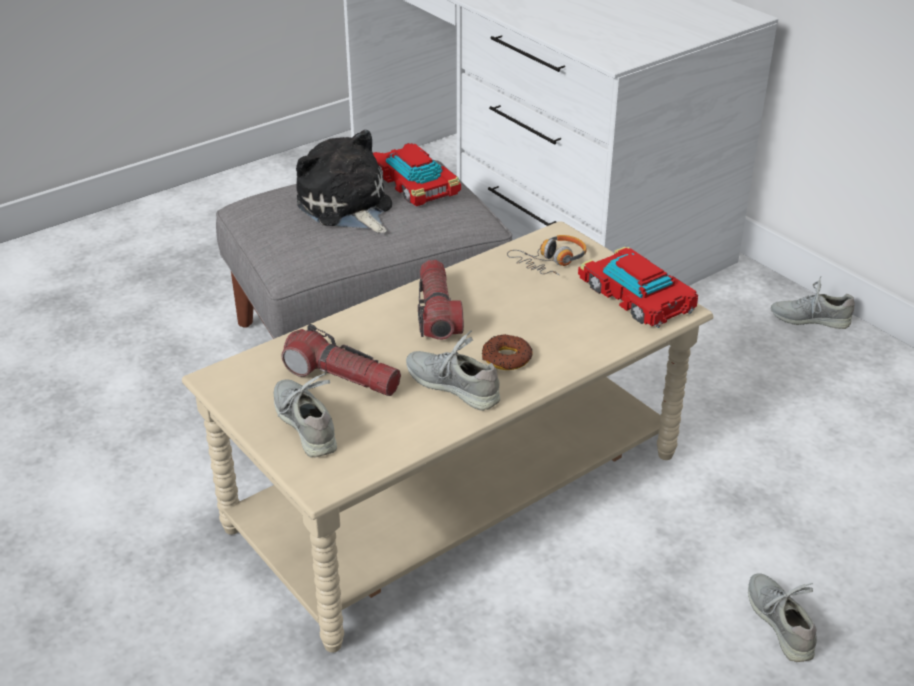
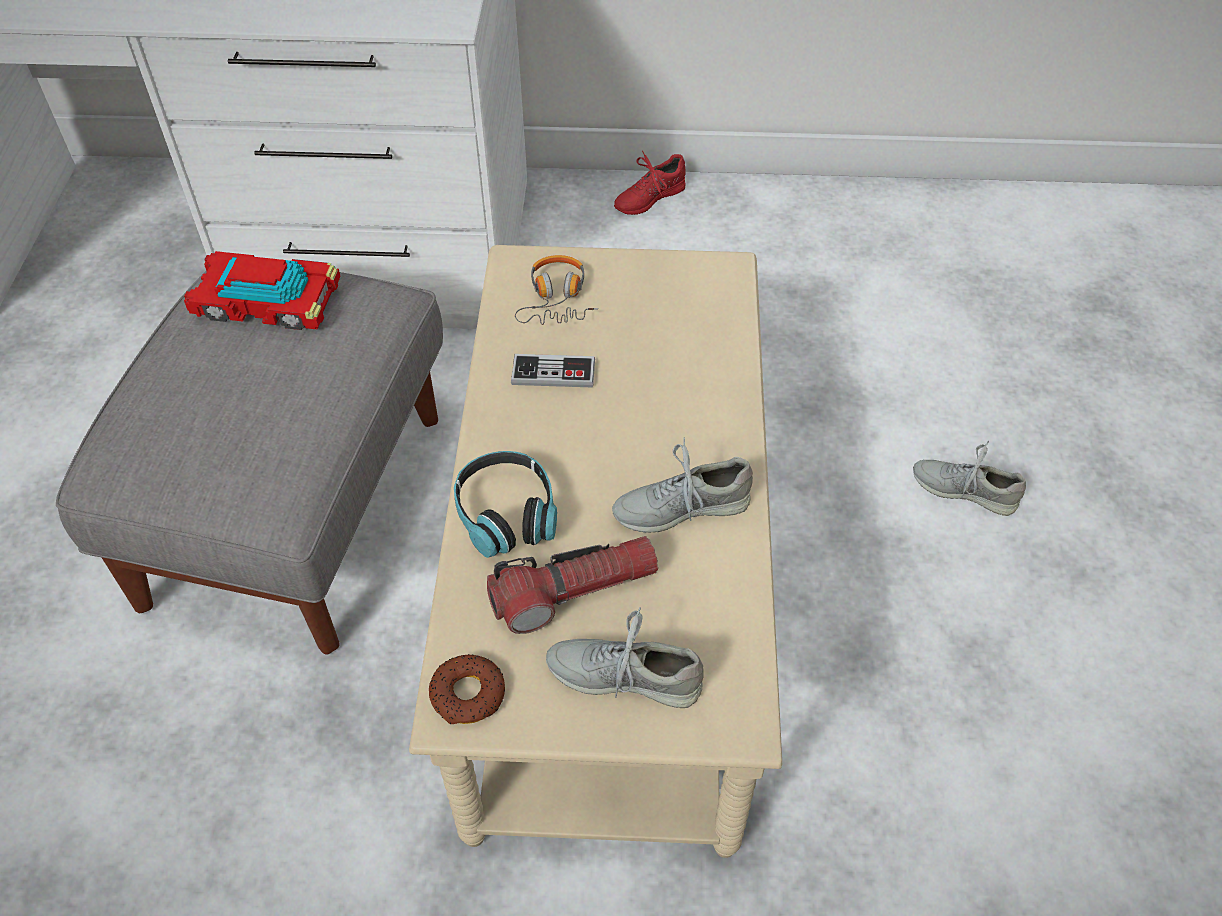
camera: 50 degrees left, 15 degrees up
(346, 207) = (238, 385): plush toy -> none
(367, 327) = (506, 514): none -> headphones
(437, 312) = (544, 439): flashlight -> none
(491, 290) = (553, 373): none -> game controller
(506, 358) = (679, 437): donut -> donut (468, 694)
(635, 297) = (679, 282): toy car -> none
(809, 318) = (649, 198): grey shoe -> red shoe

